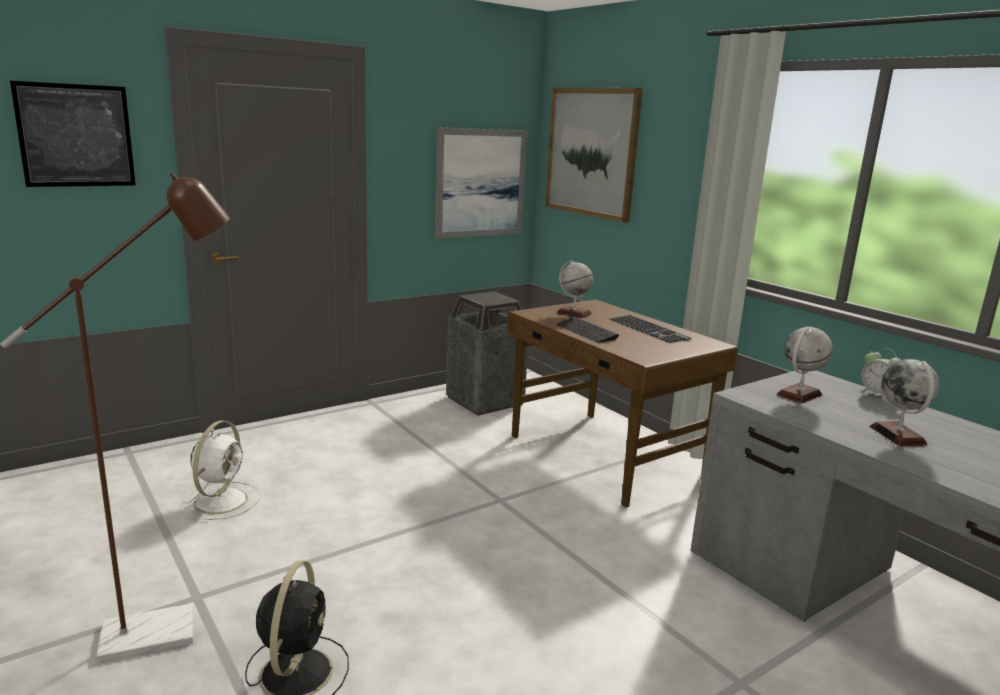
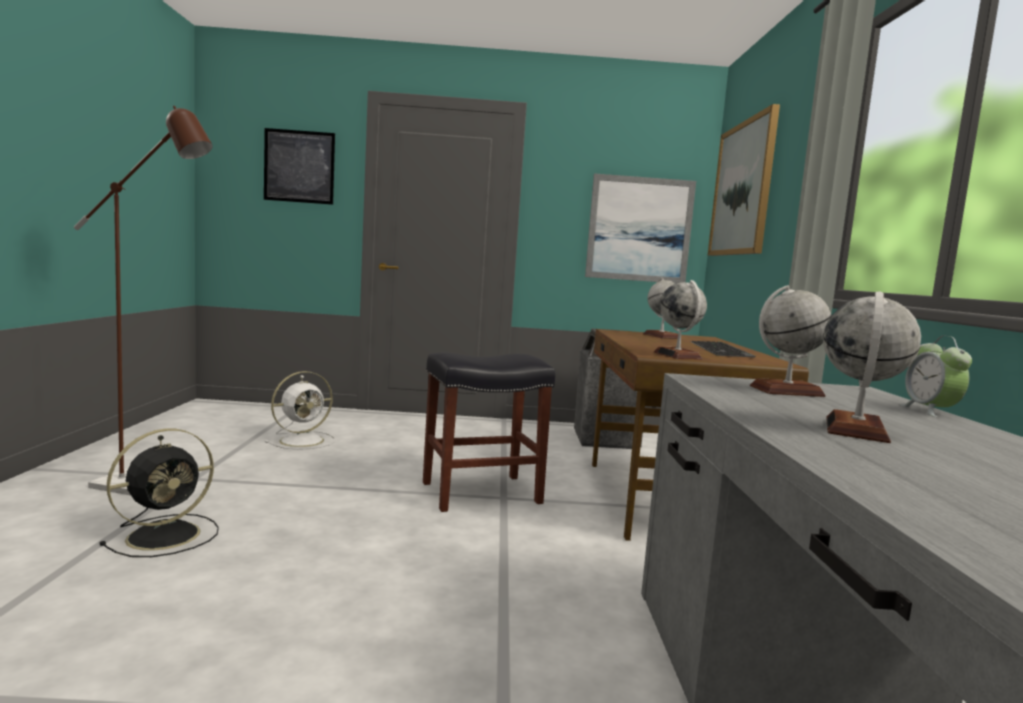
camera: 35 degrees right, 10 degrees down
(477, 501) = (482, 492): none -> black stool
(586, 331) = (639, 341): keyboard -> none
(656, 354) = (677, 355): none -> globe

